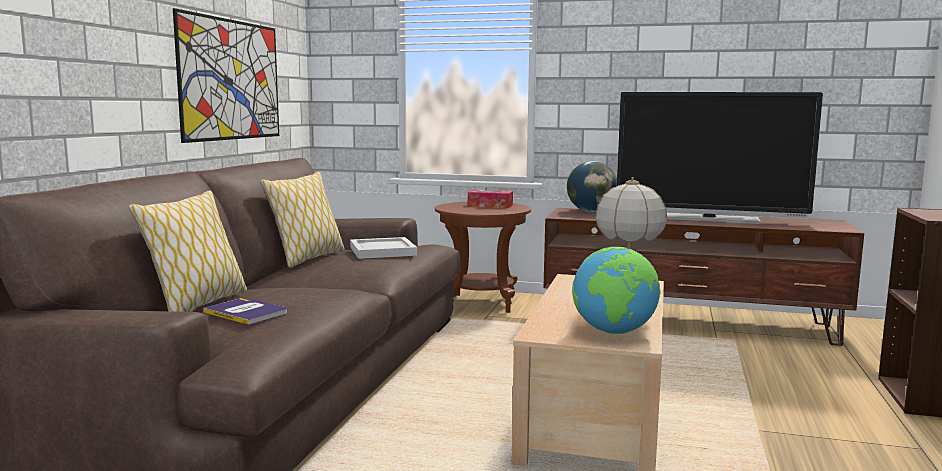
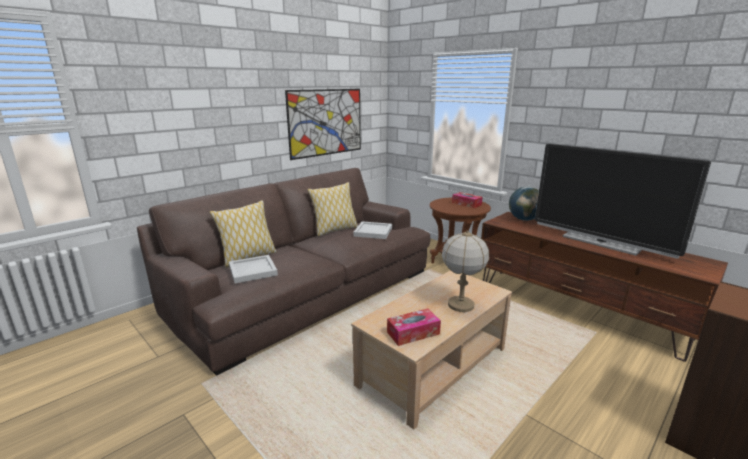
camera: 30 degrees right, 10 degrees up
(246, 312) = (253, 270): book -> white tray
(614, 332) = (413, 333): globe -> tissue box

